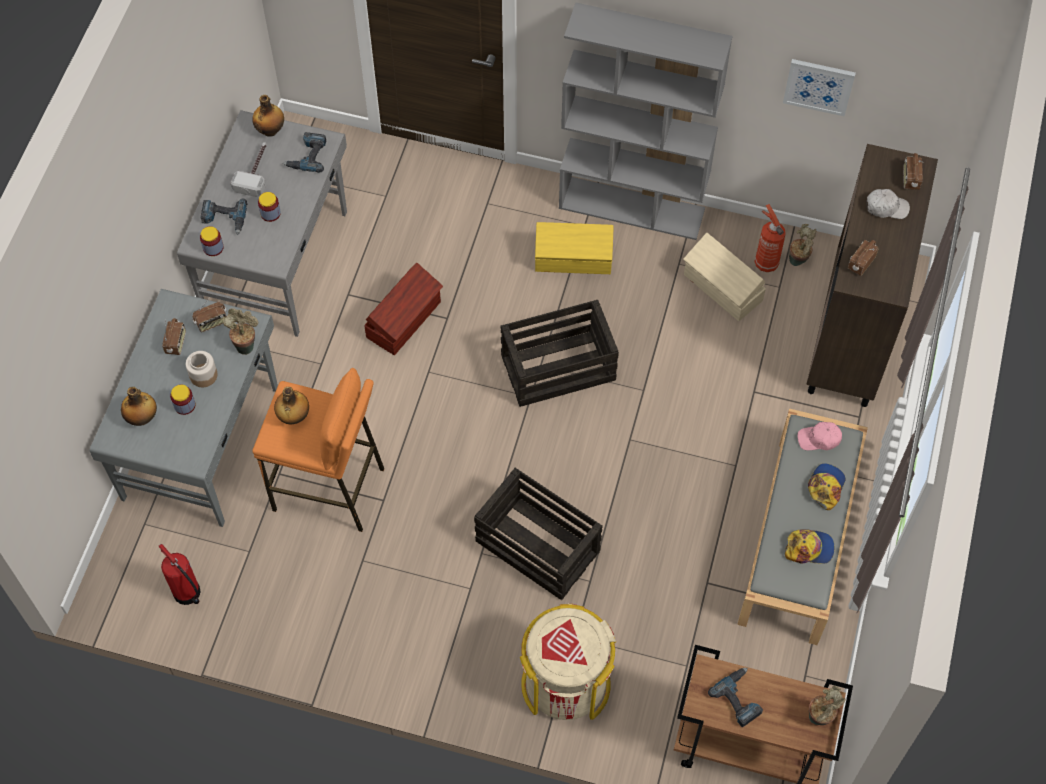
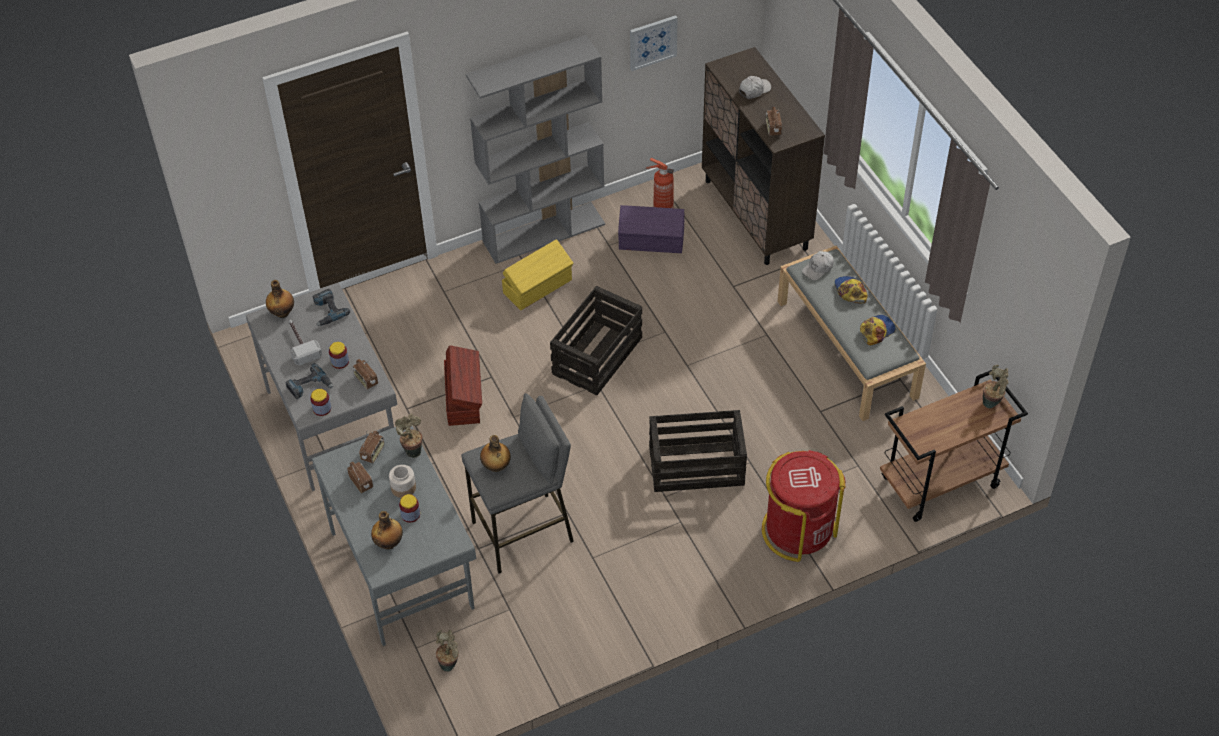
camera: 40 degrees left, 10 degrees down
(188, 594) = (495, 666): fire extinguisher -> none
(329, 489) = (523, 532): orange stool -> grey stool
(566, 683) = (798, 530): beige trash can -> red trash can
(722, 289) = (652, 241): beige storage box -> purple storage box
(739, 698) = (937, 426): power drill -> none
(799, 260) = (681, 195): potted plant -> potted plant (449, 664)
(819, 439) = (818, 268): pink cap -> white cap
(910, 179) = (751, 66): radio -> radio (366, 380)

